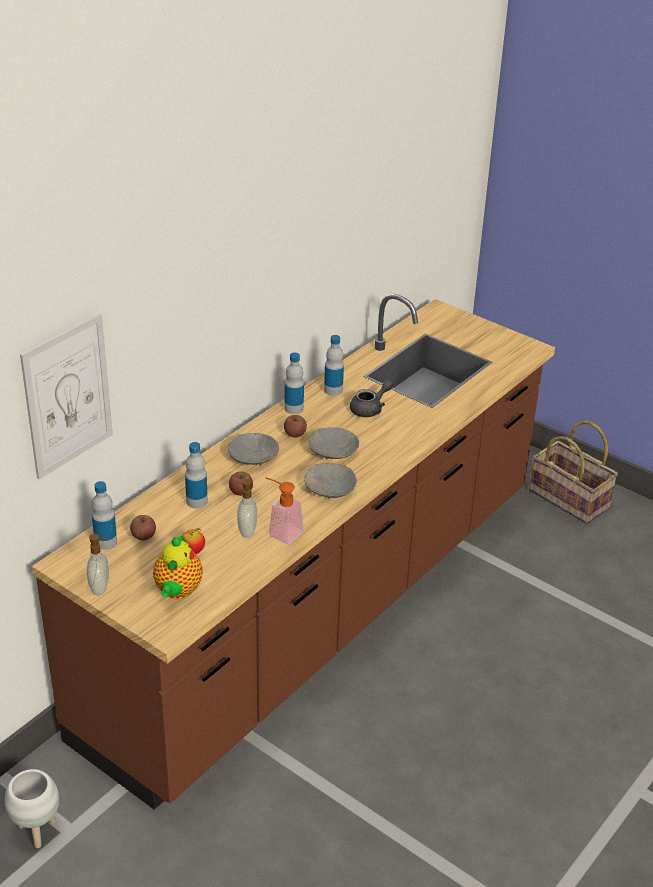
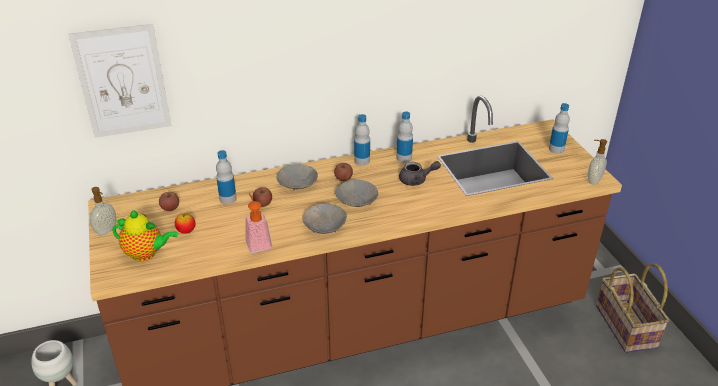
camera: 35 degrees right, 0 degrees up
(106, 542) = (144, 203): bottle -> bottle (556, 149)
(177, 591) = (146, 254): teapot -> teapot turned 120 degrees counterclockwise
(246, 531) = (235, 232): soap dispenser -> soap dispenser (593, 180)

